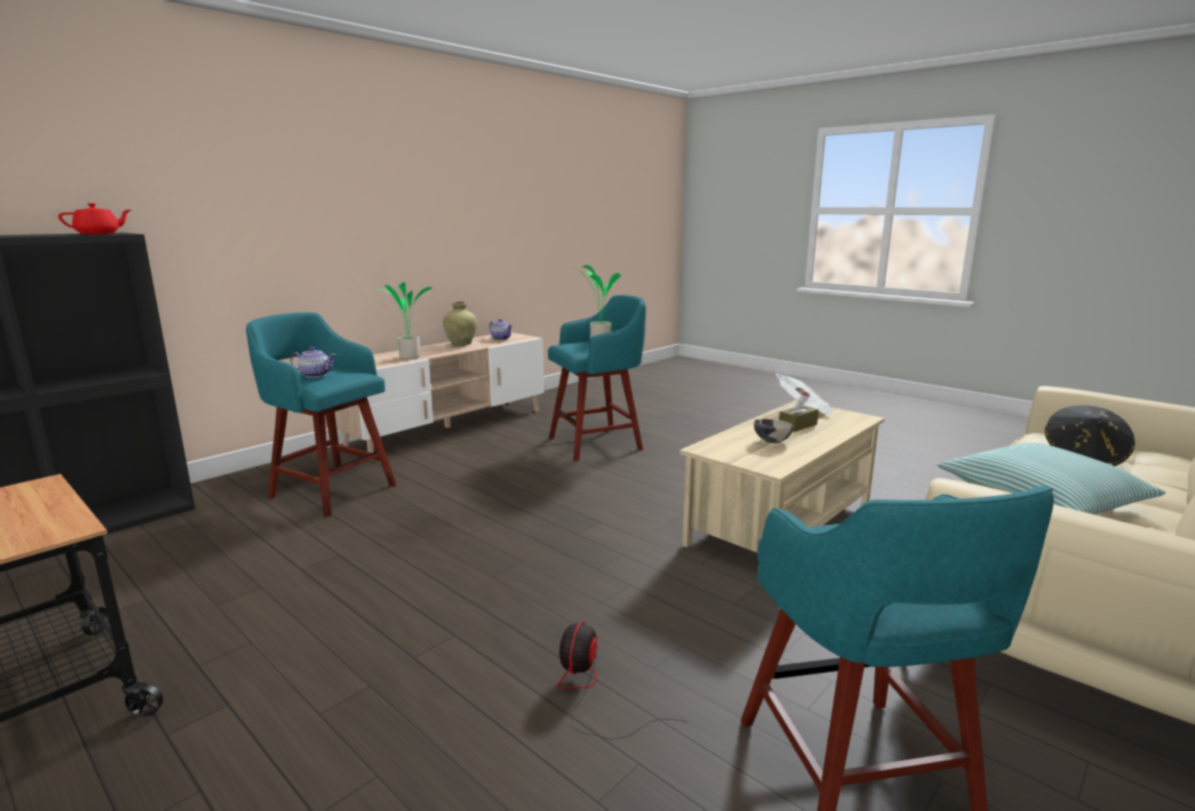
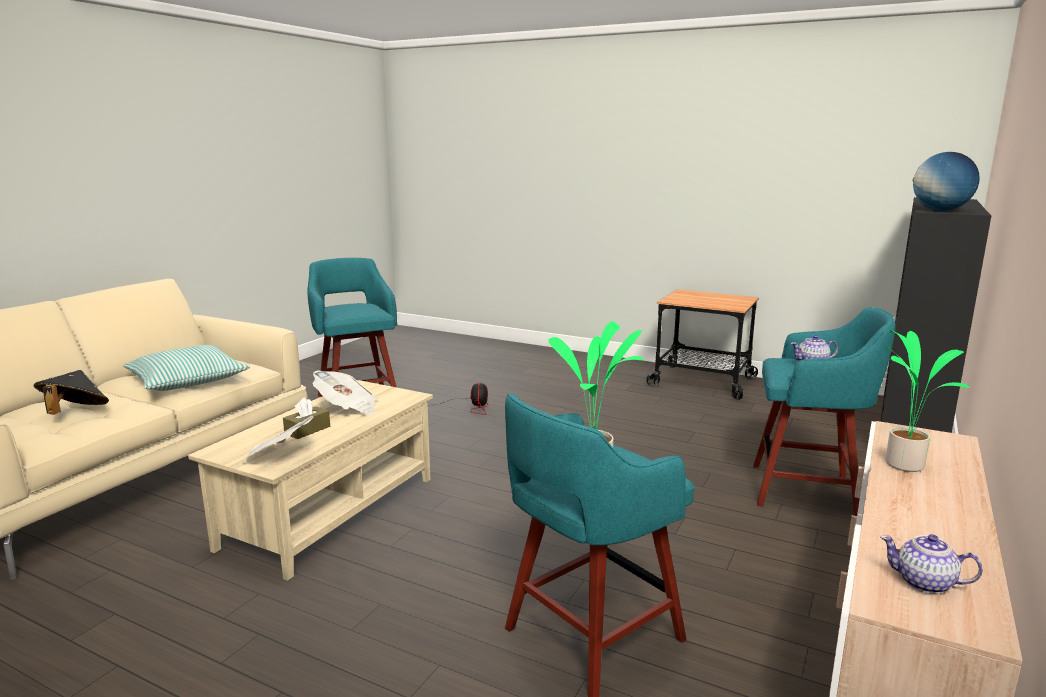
camera: 165 degrees right, 0 degrees up
(99, 234) = (940, 210): red teapot -> globe
(461, 344) = (938, 531): beige vase -> none
(771, 441) = (347, 408): bowl -> newspaper

